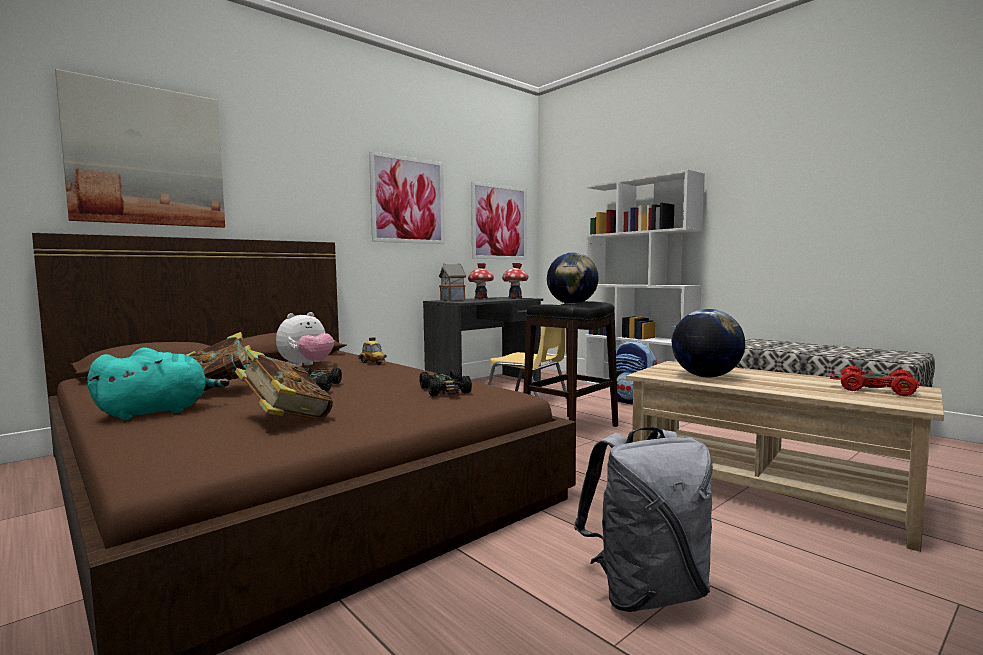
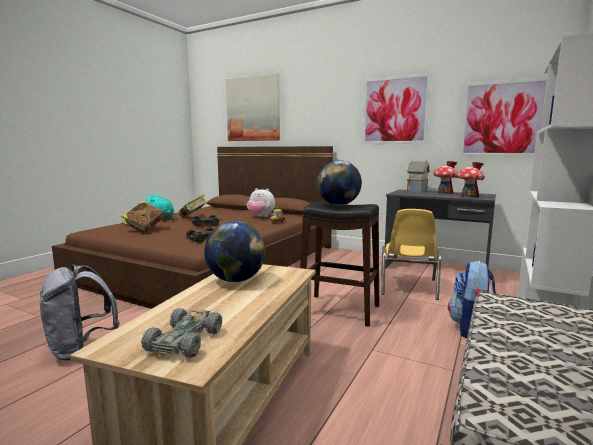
camera: 70 degrees right, 5 degrees up
(874, 389) = (185, 340): red toy car -> grey toy car

